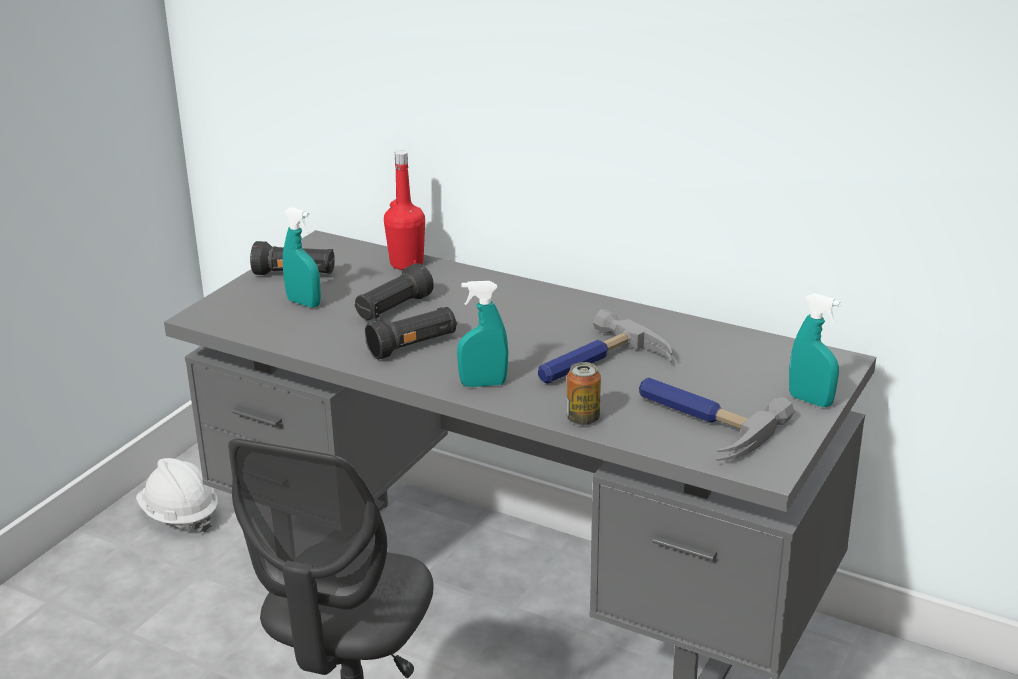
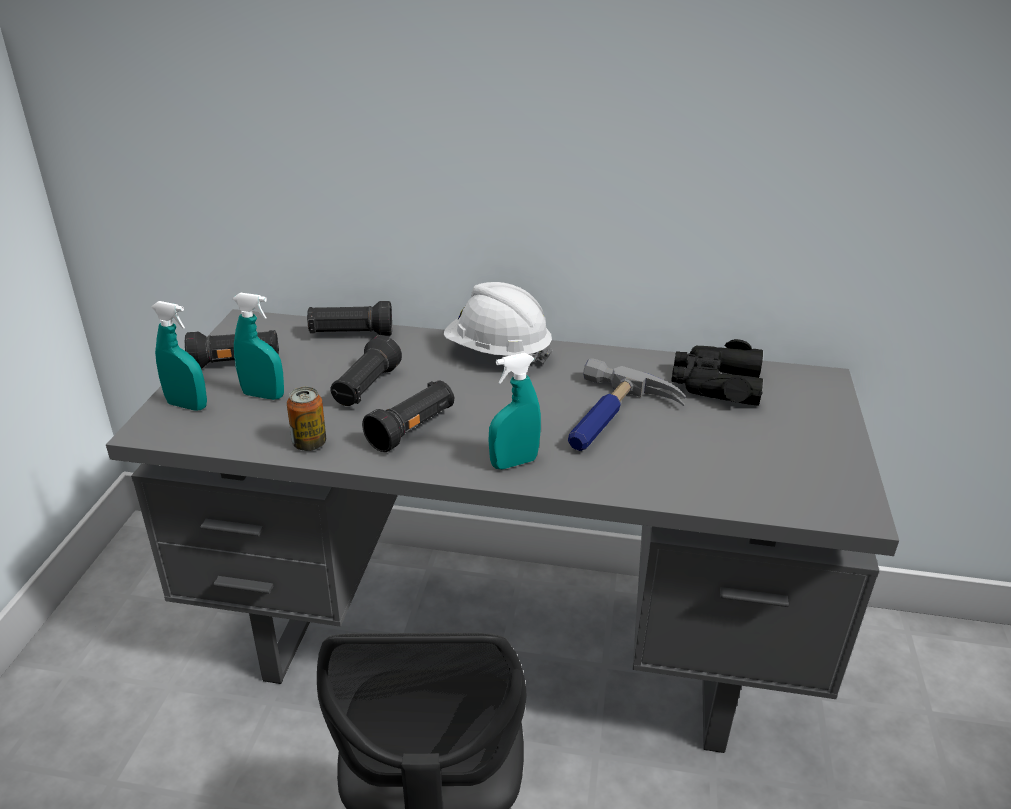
camera: 20 degrees left, 5 degrees up
(179, 516) = (125, 622): white hard hat -> white hard hat (497, 353)
(406, 264) = (350, 334): red bottle -> black flashlight
(583, 419) = (641, 487): can -> can (309, 443)
(700, 422) = (755, 469): hammer -> none
(723, 350) = (716, 384): none -> black binoculars
(810, 401) = (833, 425): turquoise spray bottle -> turquoise spray bottle (187, 405)

